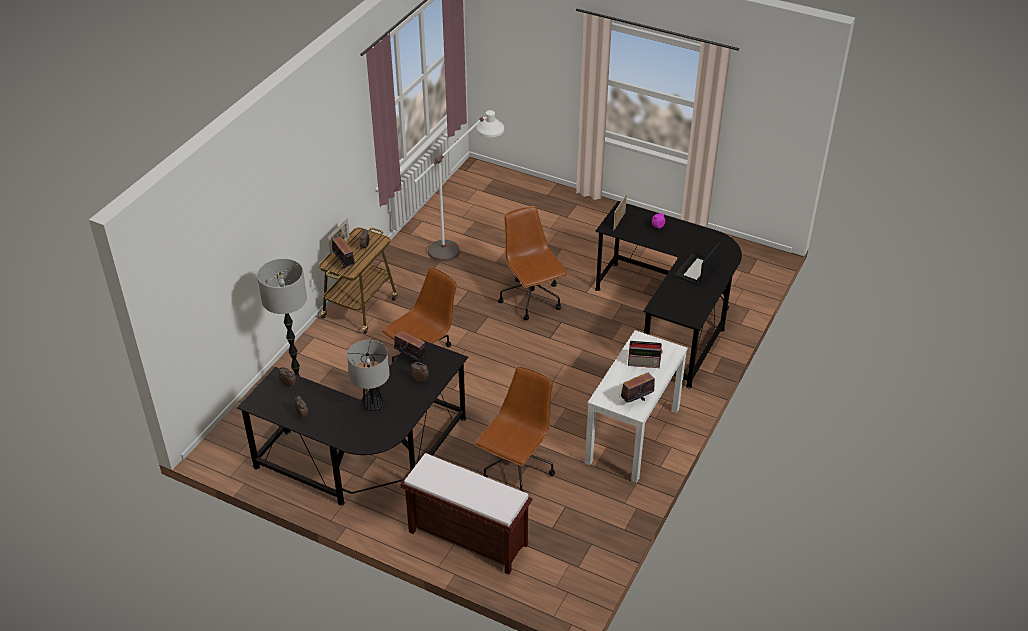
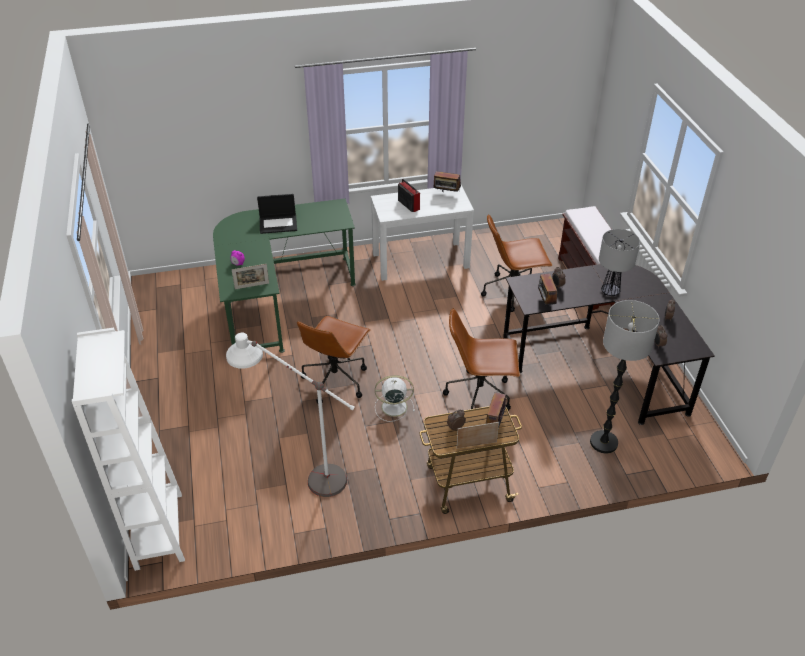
camera: 130 degrees left, 0 degrees up
(469, 313) = (393, 407): none -> white fan
(489, 176) = (159, 531): none -> white bookcase
(670, 317) = (277, 298): black desk -> green desk

